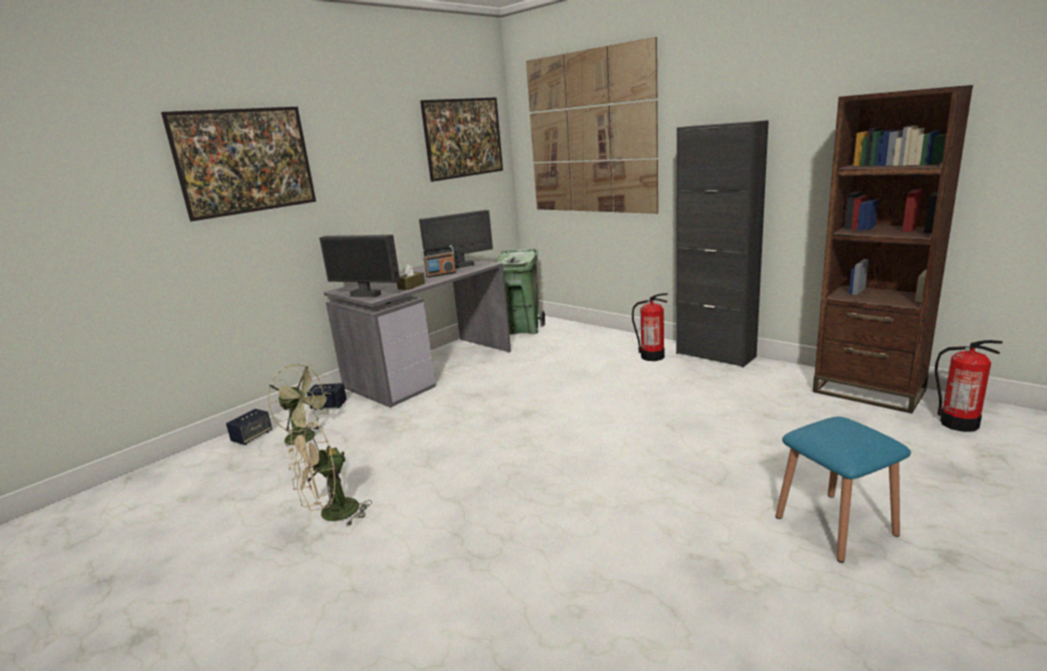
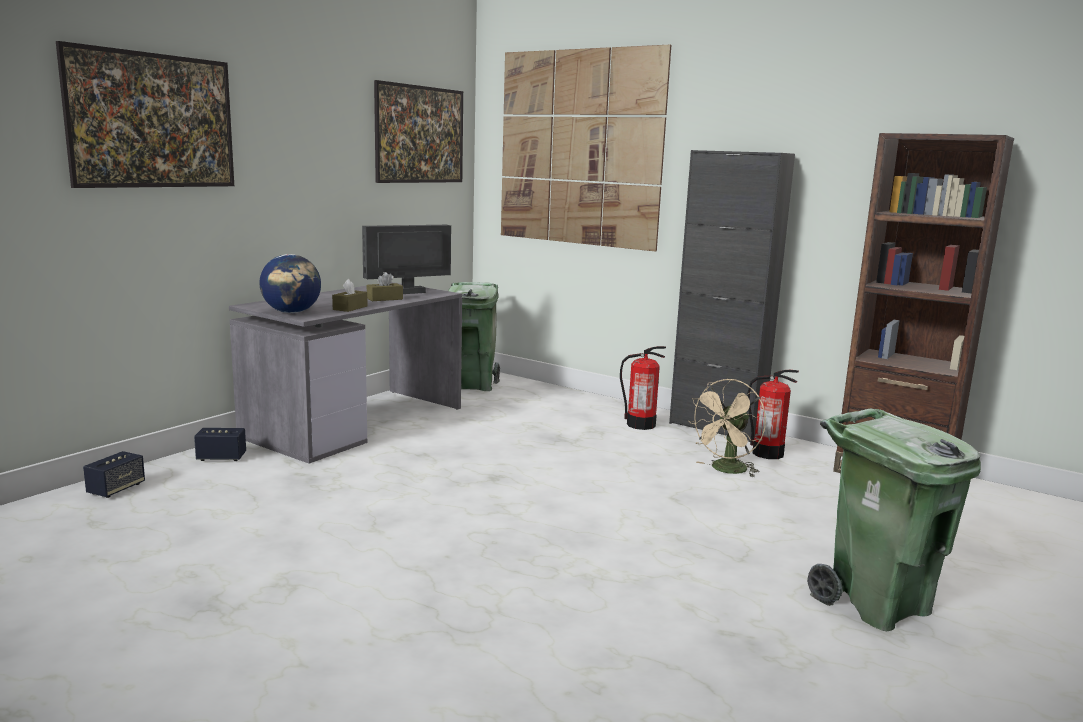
camera: 10 degrees left, 5 degrees down
(306, 438) = (197, 494): green fan -> none
(332, 515) = (254, 582): beige fan -> beige fan (726, 470)
(366, 295) = (292, 312): monitor -> globe
(440, 274) = (384, 299): radio -> brown tissue box
(835, 525) = (877, 604): blue stool -> green trash can
(958, 423) = (993, 509): fire extinguisher -> fire extinguisher (767, 453)

